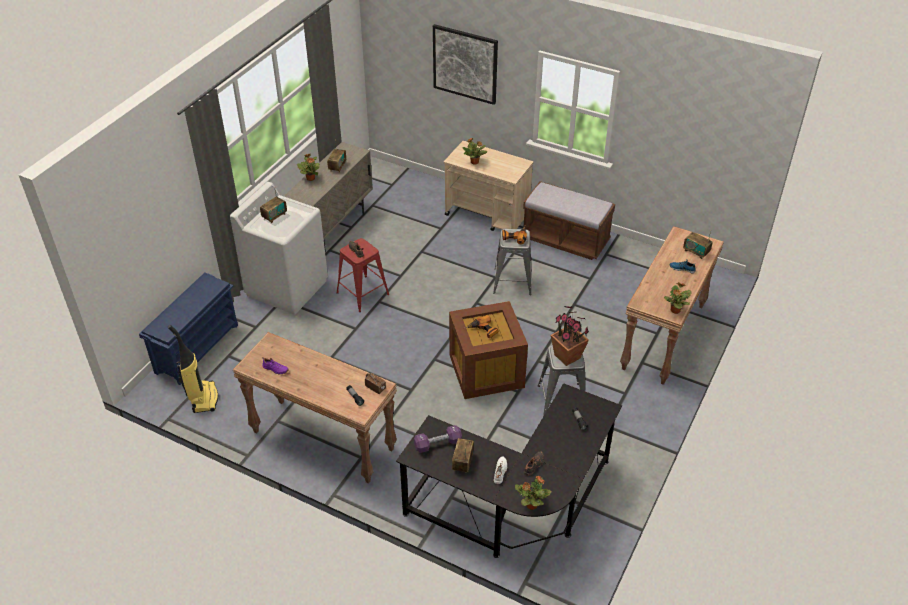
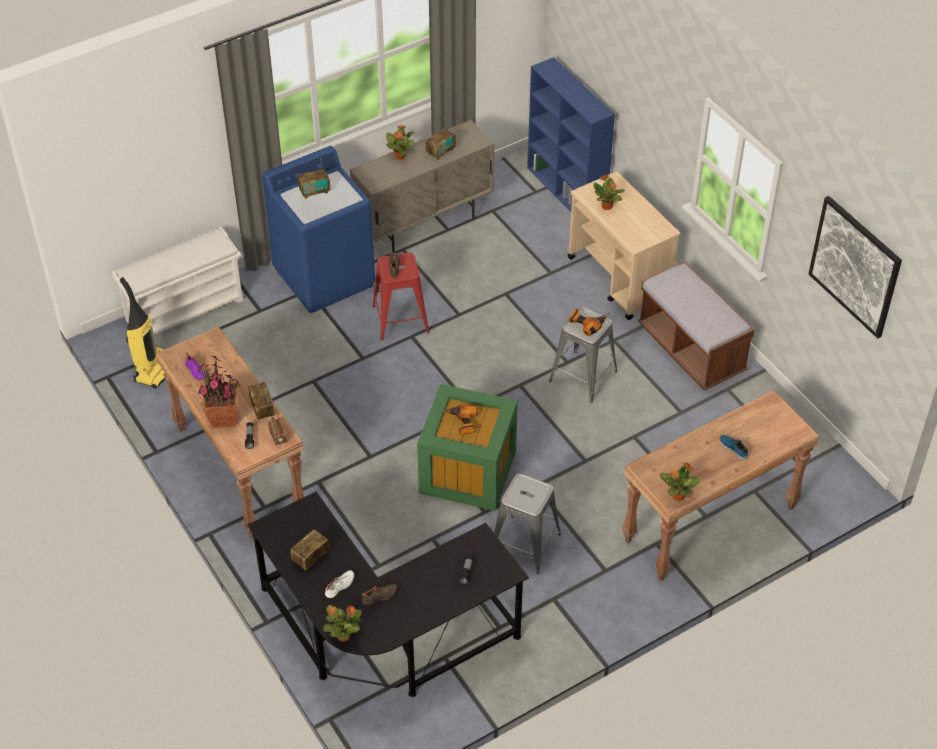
camera: 30 degrees right, 5 degrees up
(197, 348) = (185, 309): blue shoe rack -> white shoe rack
(287, 287) = (325, 277): white washing machine -> blue washing machine
(412, 178) = (567, 192): none -> blue bookcase
(438, 444) = (301, 527): purple dumbbell -> none
(465, 64) = (636, 77): picture -> picture (855, 266)
(485, 372) = (466, 472): brown storage box -> green storage box
(567, 356) = (528, 495): potted plant -> potted plant (224, 418)
(696, 252) = (770, 435): radio -> radio (262, 409)

